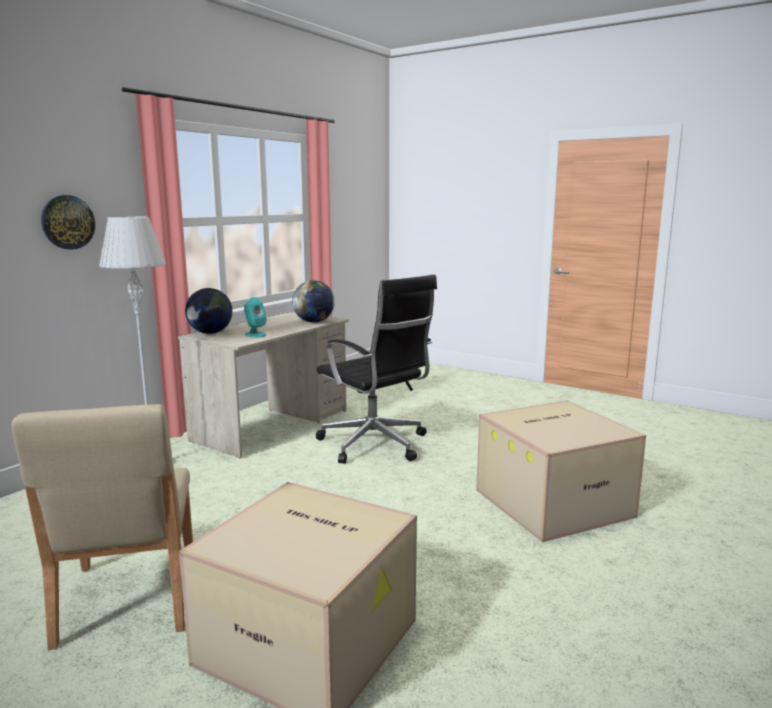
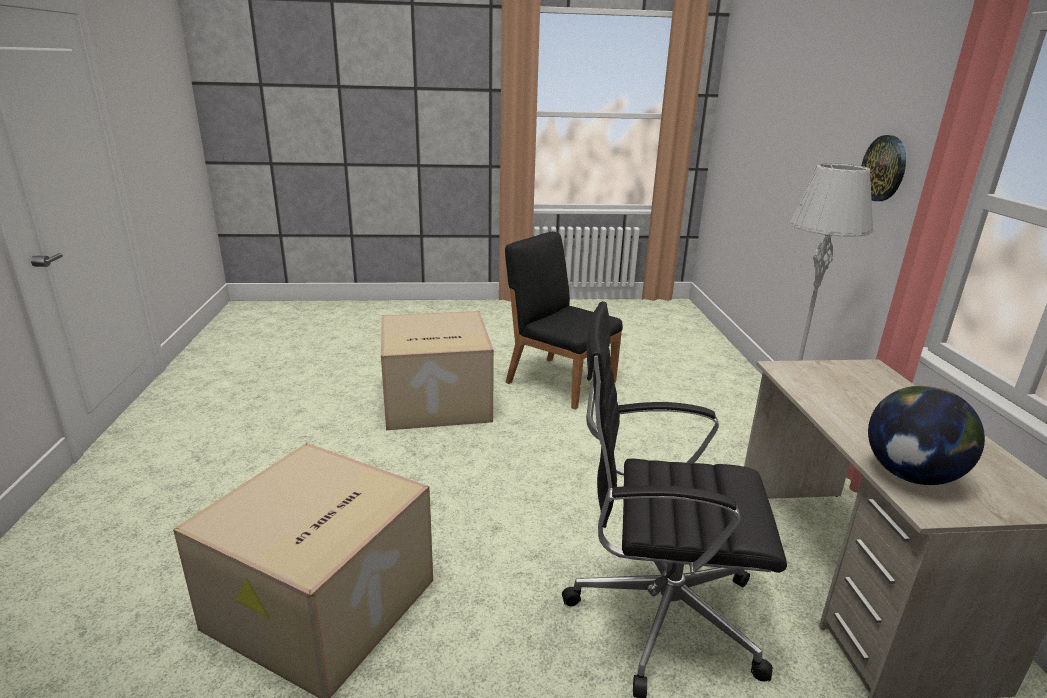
camera: 140 degrees right, 10 degrees up
(127, 598) = (560, 381): beige chair -> black chair
(210, 333) = (878, 377): globe -> none
(255, 335) = (829, 393): turquoise speaker -> none

